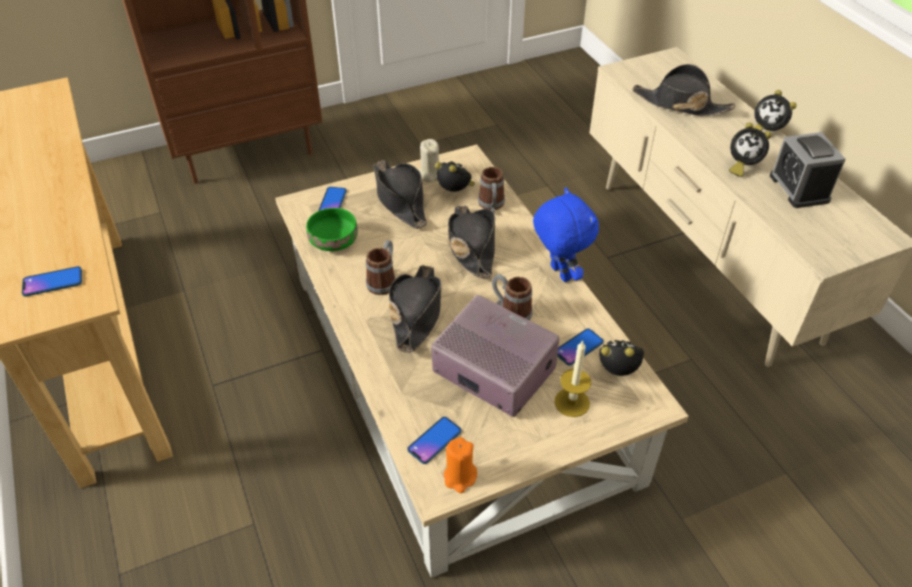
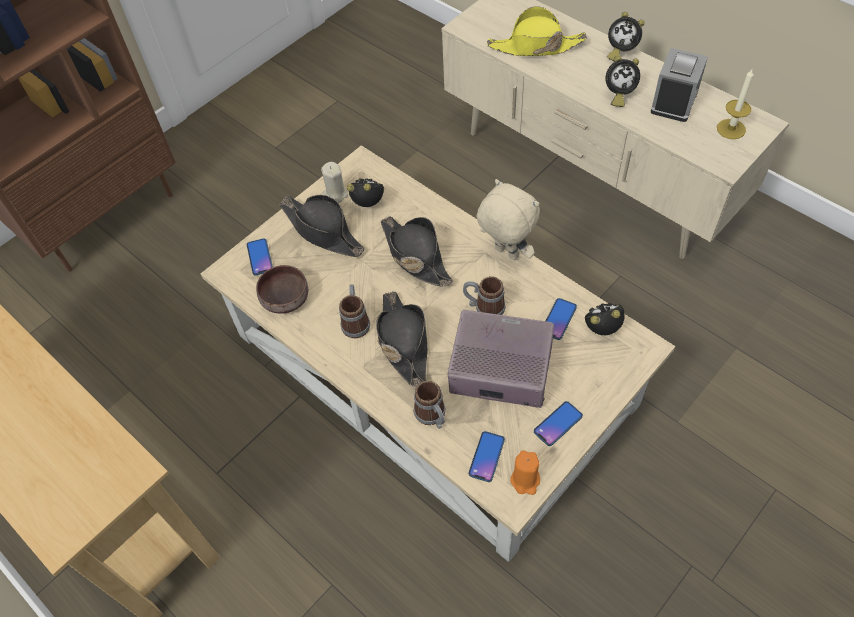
camera: 20 degrees left, 10 degrees up
(52, 282) = (81, 469): phone -> phone (558, 424)
(335, 240) = (286, 297): green bowl -> brown bowl
(491, 206) = (410, 206): mug -> mug (432, 417)
(558, 273) = (505, 253): blue plush toy -> beige plush toy
(572, 402) = (579, 373): candle -> candle (731, 129)
(680, 104) = (535, 46): black hat -> yellow hat
(799, 188) = (674, 101): alarm clock -> alarm clock turned 120 degrees counterclockwise

